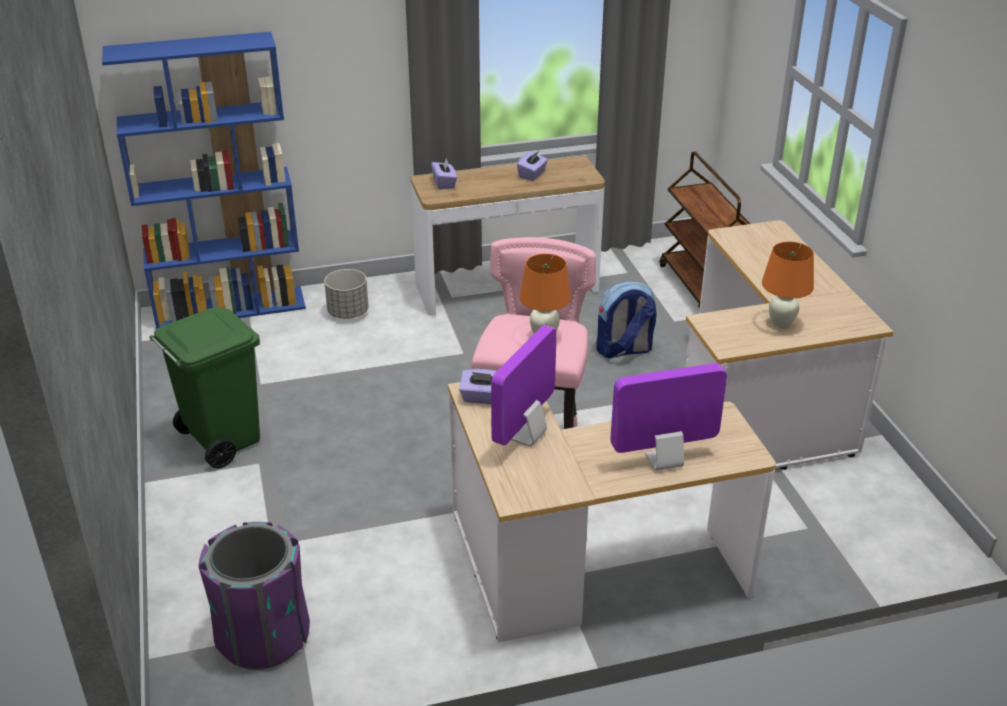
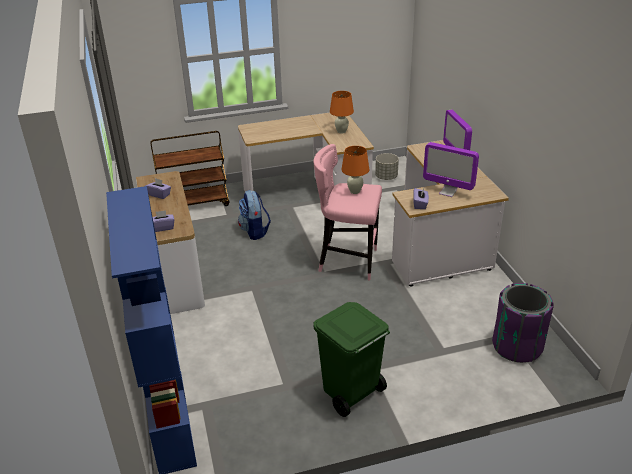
camera: 90 degrees left, 0 degrees up
(348, 313) = (192, 348): grey planter -> grey planter (386, 177)

